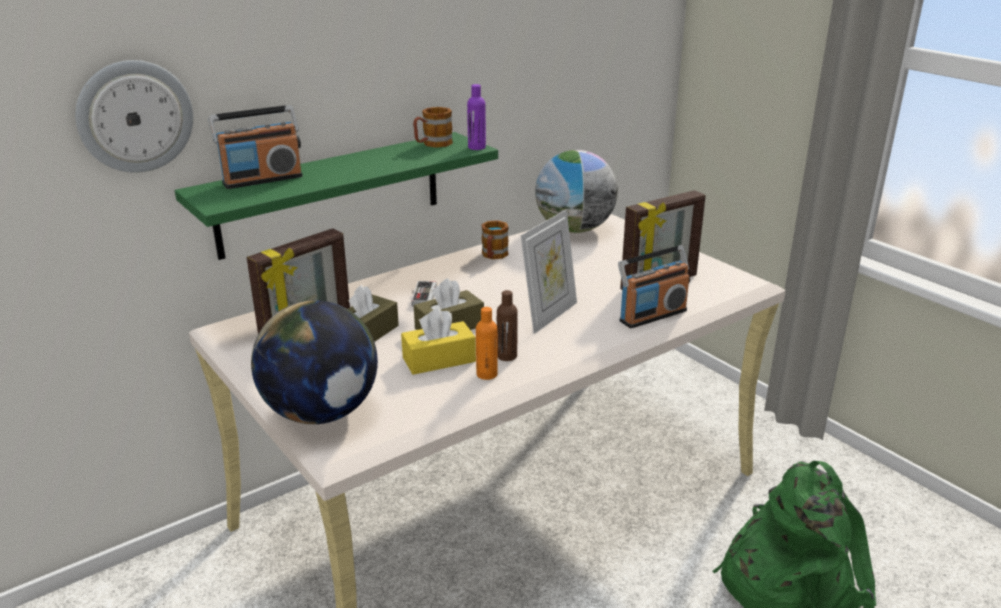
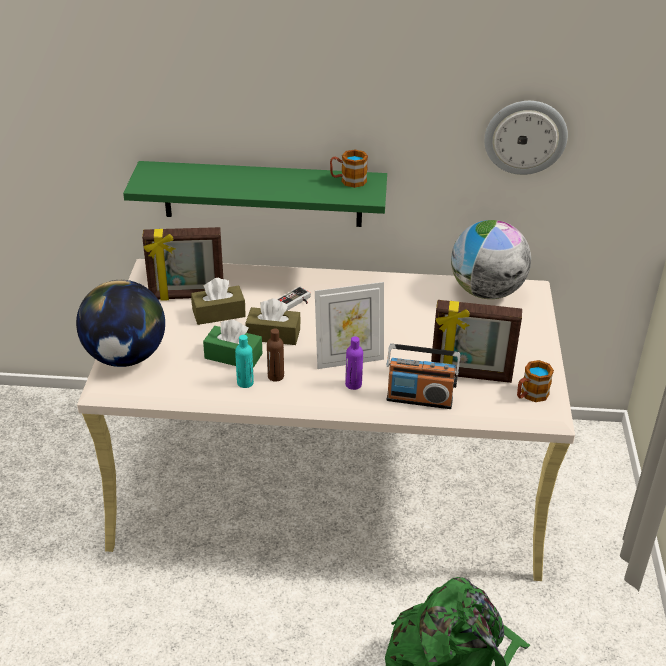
camera: 40 degrees right, 10 degrees up
(135, 116) = (115, 106): wall clock -> wall clock (525, 137)
(262, 180) = (194, 173): radio -> none
(439, 359) = (233, 356): yellow tissue box -> green tissue box
(476, 147) = (372, 197): purple bottle -> purple bottle (353, 384)
(487, 374) = (245, 383): orange bottle -> turquoise bottle
(493, 256) = (387, 288): mug -> mug (530, 395)

